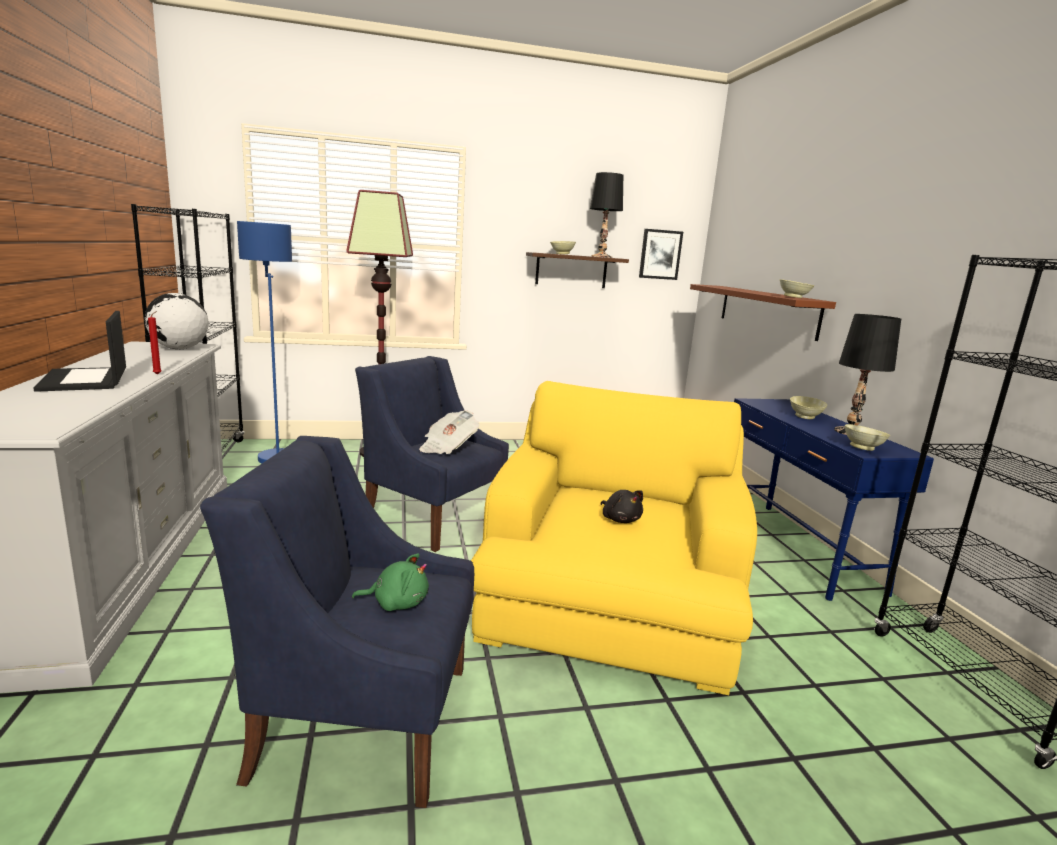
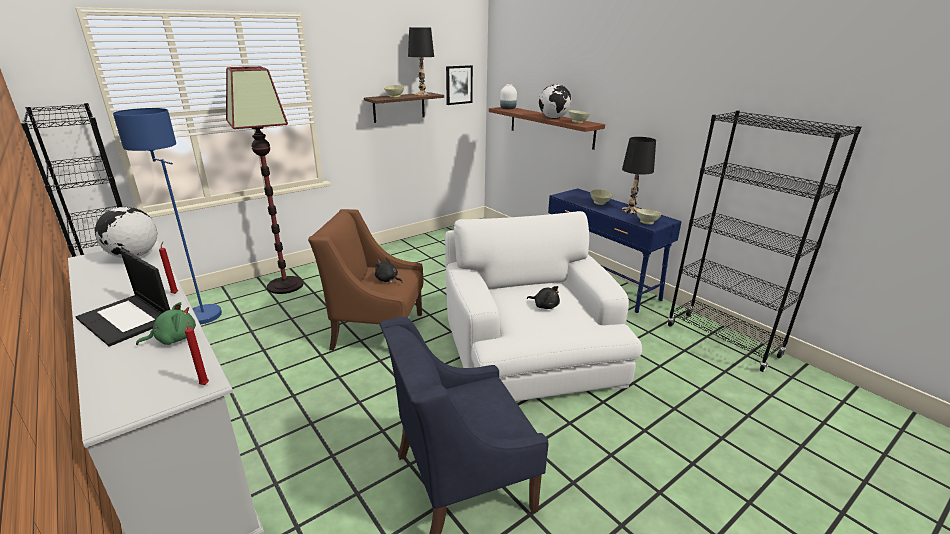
camera: 25 degrees left, 10 degrees up
(43, 431) = (205, 383): none -> red candle
(397, 603) = (487, 409): green plush toy -> green plush toy (173, 339)
(432, 517) = (377, 330): blue armchair -> brown armchair
(447, 447) = (387, 280): newspaper -> black plush toy
(609, 597) = (530, 350): yellow armchair -> white armchair
(716, 286) = (508, 109): none -> white vase
(764, 293) = (553, 118): none -> globe

